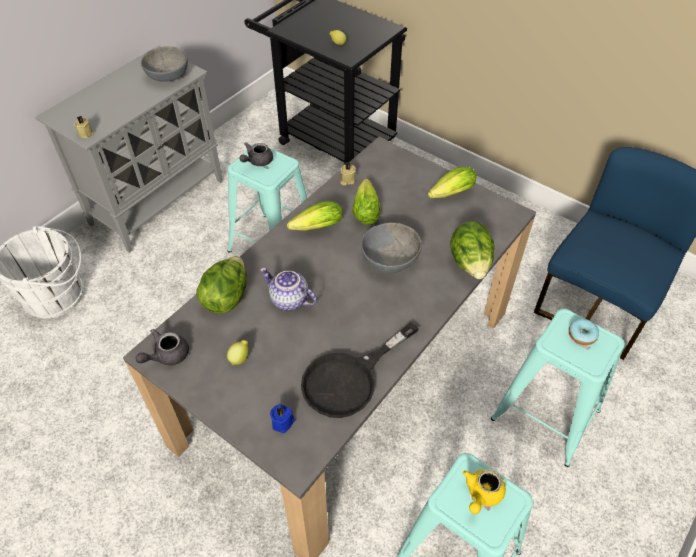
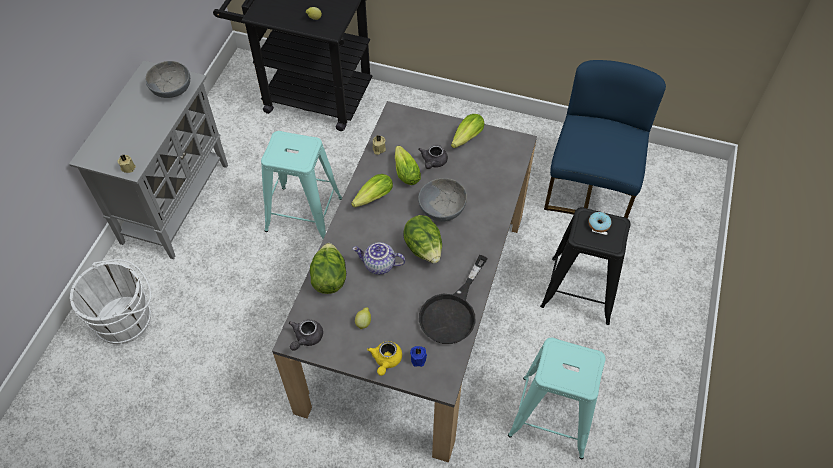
camera: 20 degrees left, 5 degrees up
(257, 161) = (285, 149): grey teapot -> grey teapot (433, 162)
(470, 264) = (504, 194): lettuce -> lettuce (424, 249)
(481, 494) = (570, 362): yellow teapot -> yellow teapot (386, 361)
(545, 415) = (580, 290): turquoise stool -> black stool

